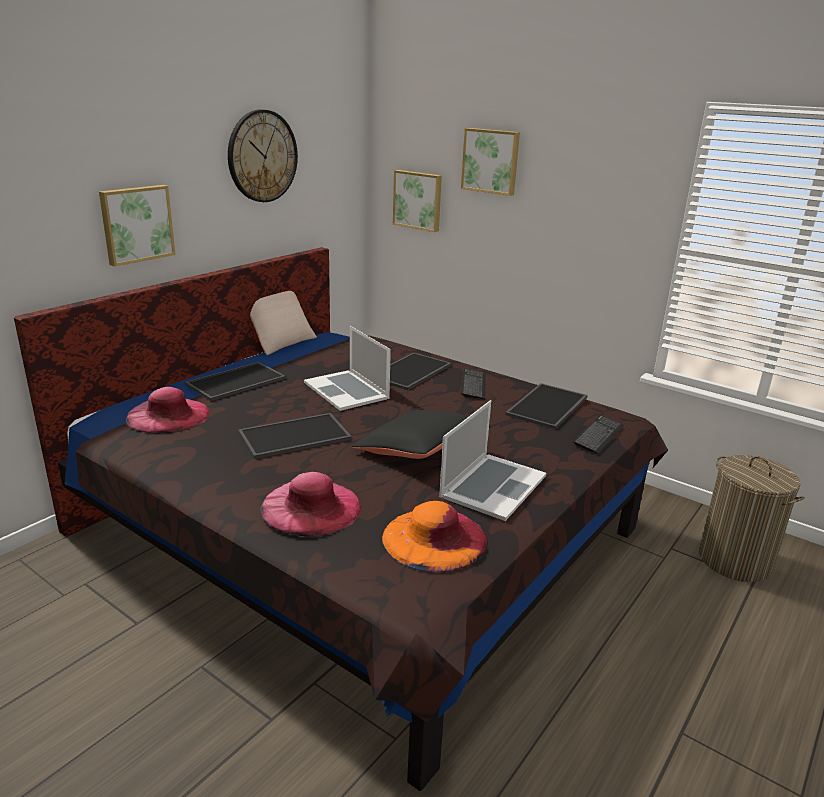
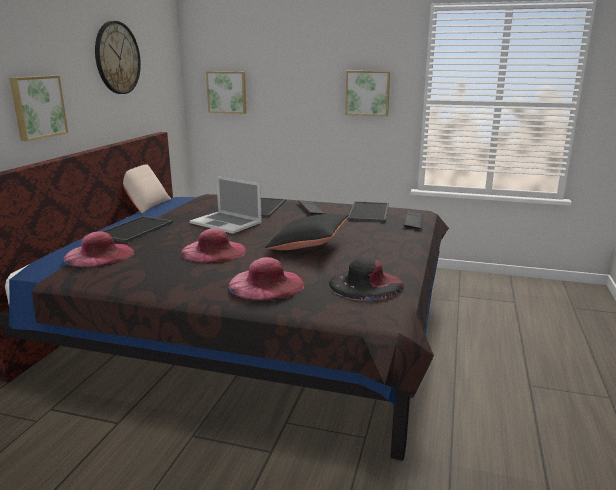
camera: 20 degrees left, 5 degrees down
(294, 437) = (213, 251): tray -> pink hat
(434, 538) = (366, 284): orange hat -> black hat
(491, 161) = (283, 57): picture -> picture (367, 93)
(492, 486) = (375, 253): laptop -> none
(735, 560) = (497, 294): laundry basket -> none

